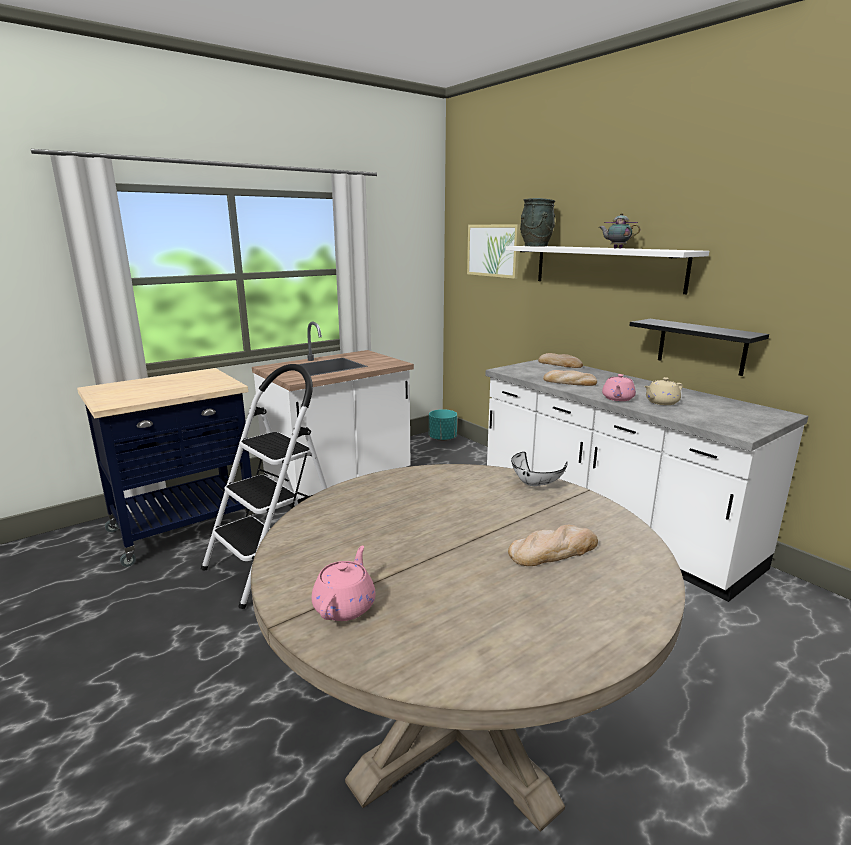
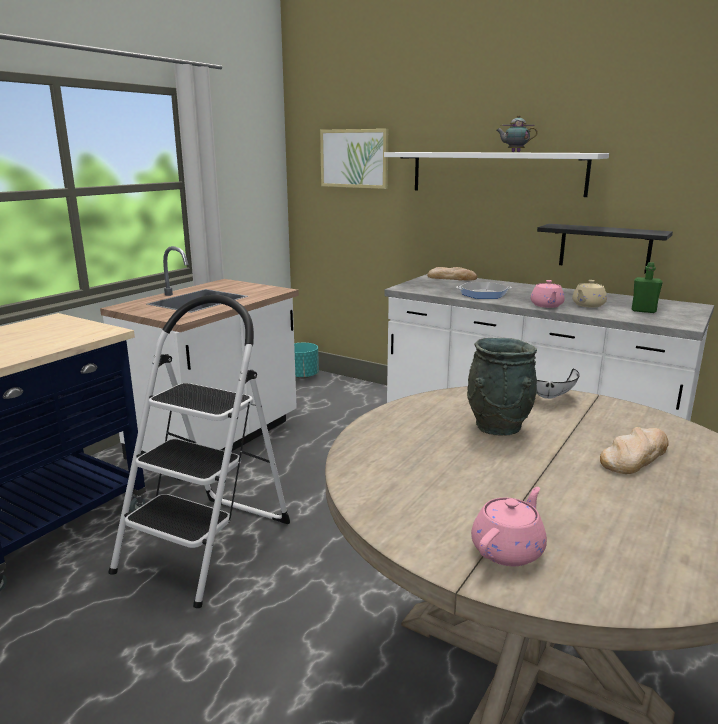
camera: 20 degrees left, 0 degrees up
(345, 605) = (508, 549): pink teapot -> pink teapot turned 45 degrees clockwise
(536, 246) = (417, 151): grey vase -> grey vase (498, 427)
(569, 382) = (483, 294): bread -> frying pan
(714, 414) = (643, 311): none -> green bottle

